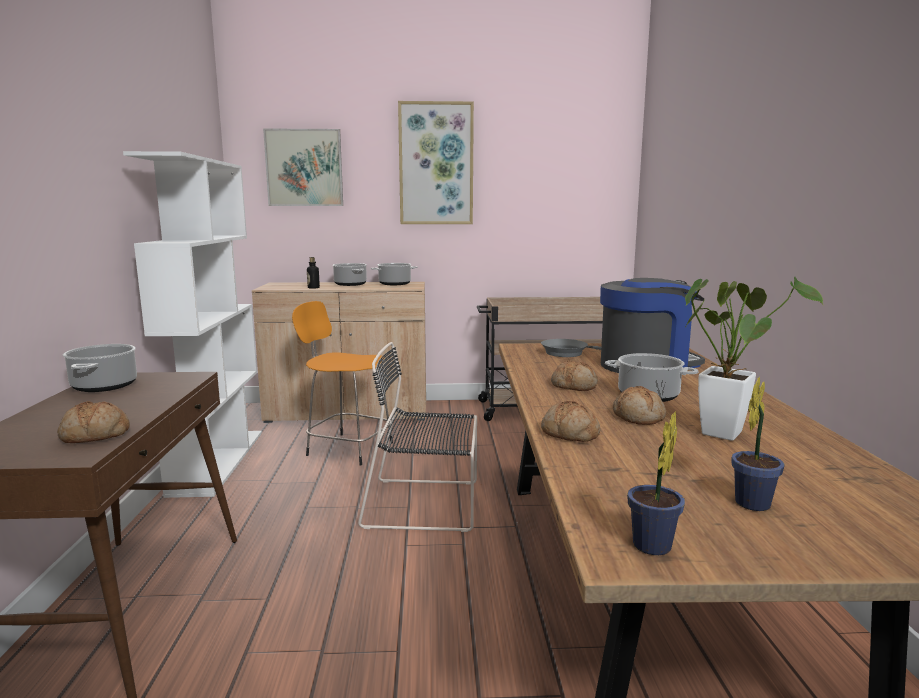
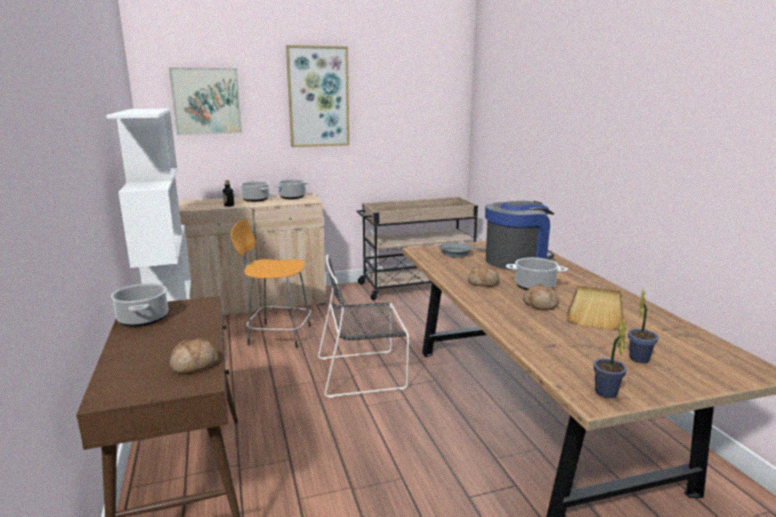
camera: 15 degrees left, 5 degrees up
(569, 434) = (509, 323): bread -> none
(725, 431) = (595, 310): potted plant -> beige tray

